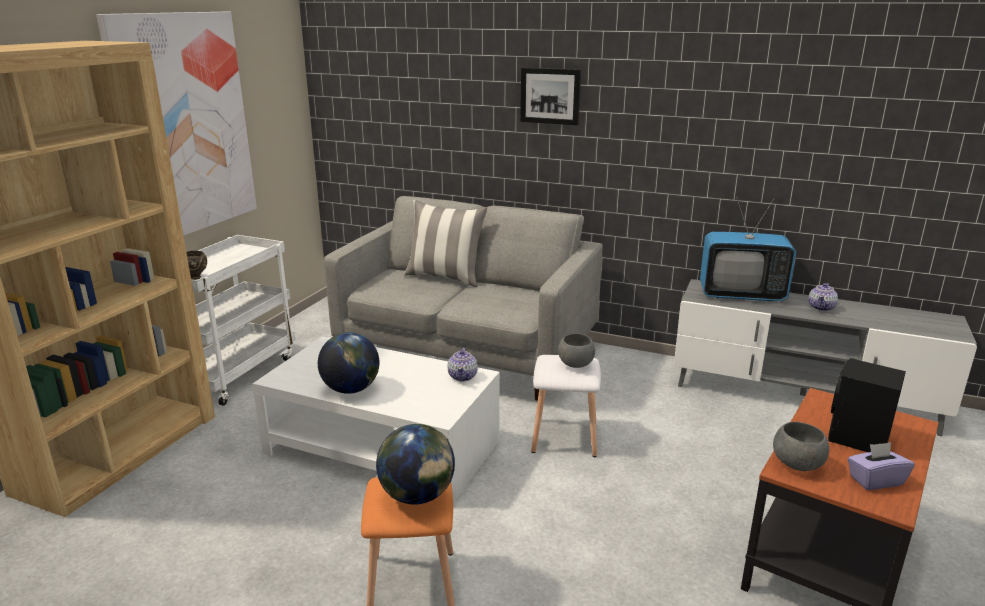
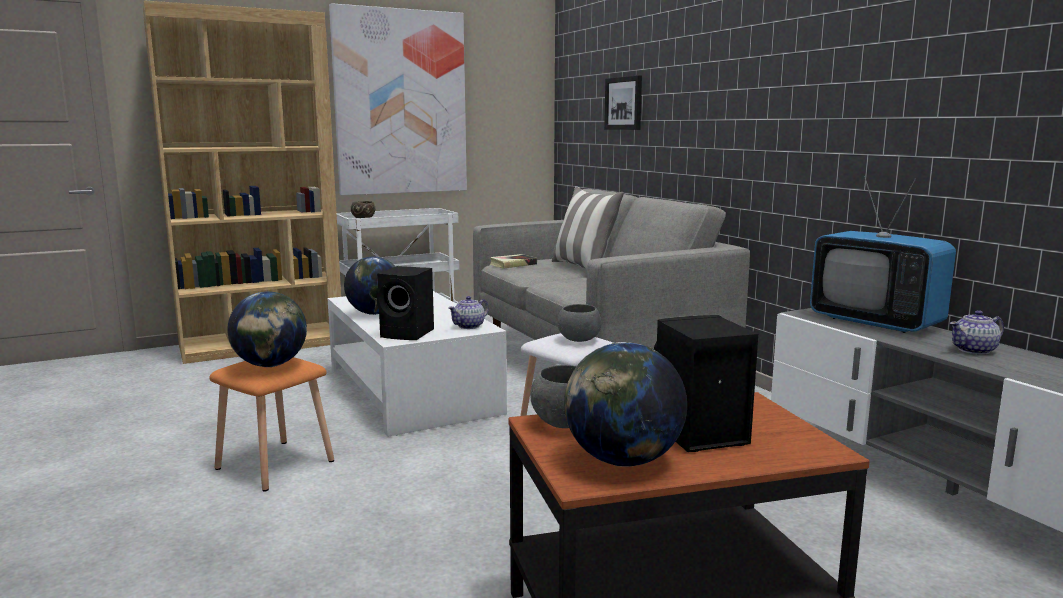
camera: 40 degrees right, 10 degrees down
(378, 288) = (513, 264): none -> book
(436, 405) = (409, 334): none -> black speaker
(550, 96) = (716, 74): picture -> picture (624, 103)
(875, 480) = (623, 461): purple tissue box -> globe

